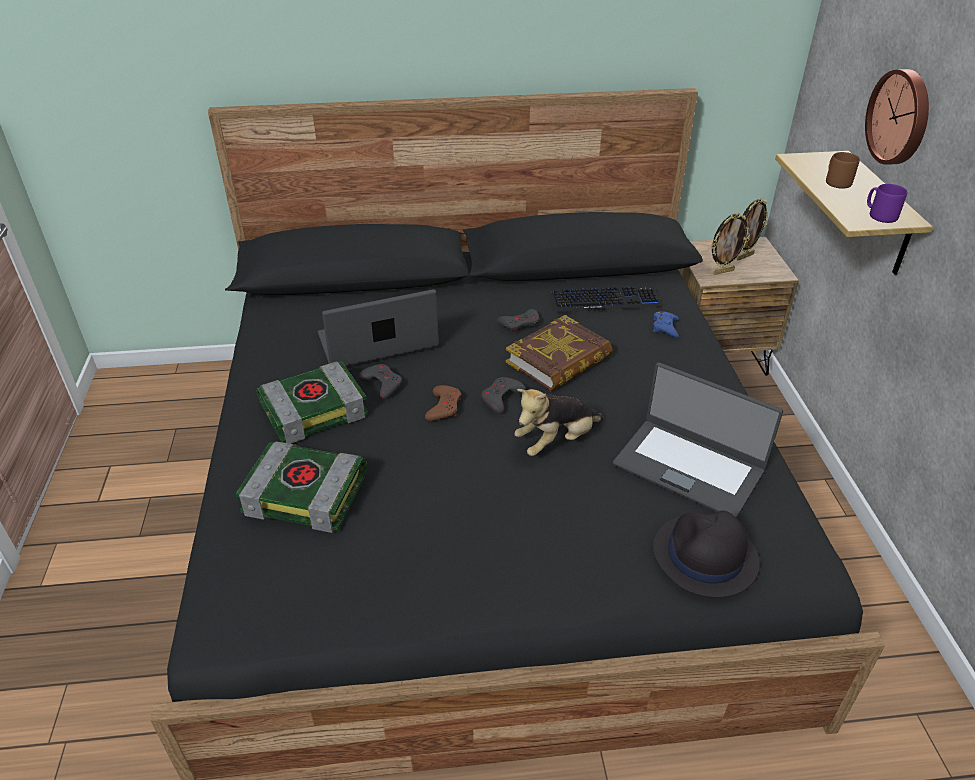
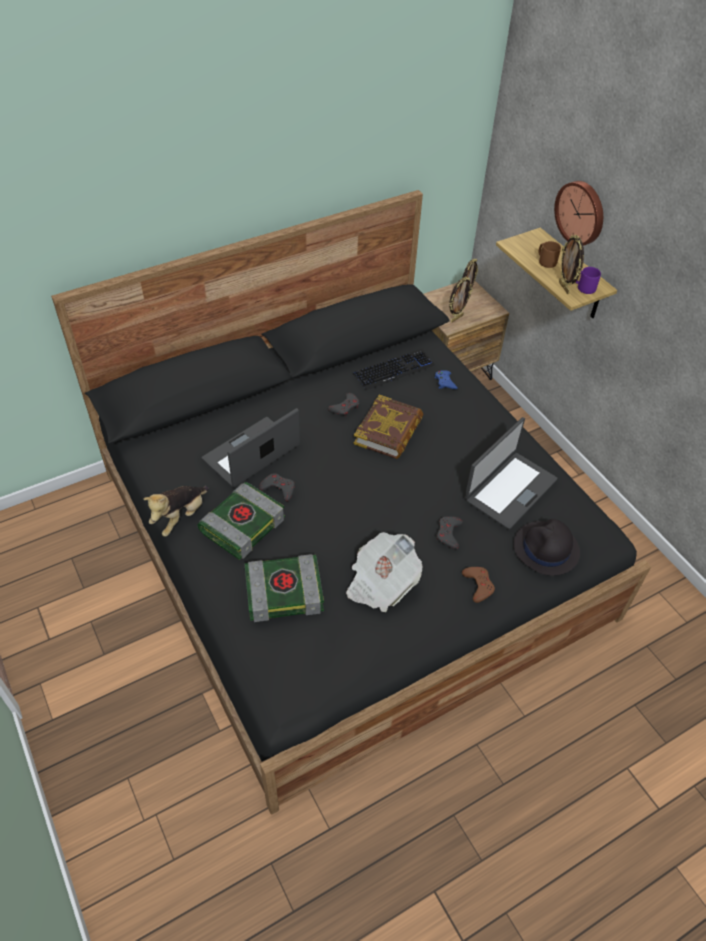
camera: 25 degrees left, 10 degrees up
(436, 523) = (381, 583): none -> newspaper
(444, 407) = (333, 494): brown game controller -> brown game controller (478, 585)
(501, 398) = (367, 474): grey game controller -> grey game controller (448, 534)
(556, 441) = (420, 497): plush toy -> plush toy (180, 517)
(689, 466) = (509, 489): laptop -> laptop turned 60 degrees counterclockwise
(849, 210) = (564, 288): none -> picture frame

